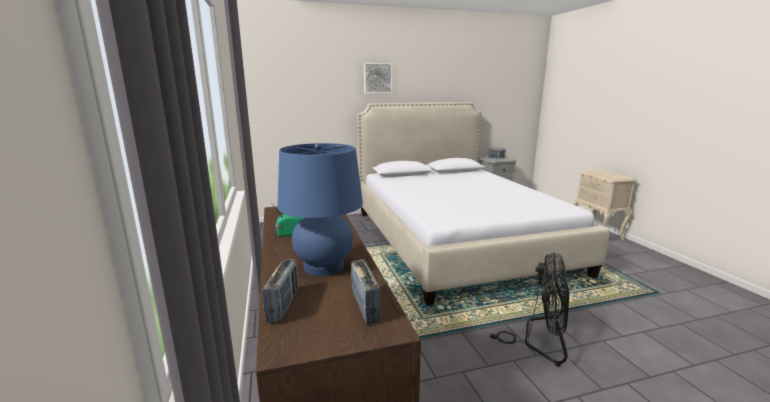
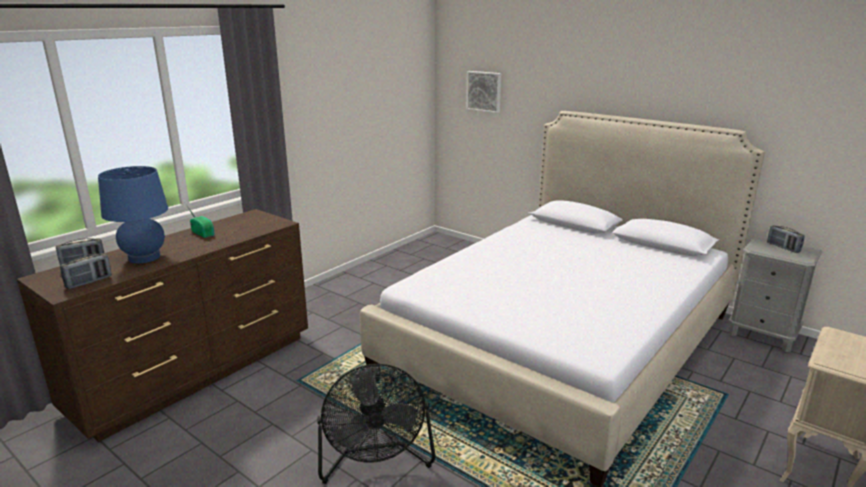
camera: 55 degrees right, 5 degrees up
(377, 78) = (585, 74): picture -> picture (484, 91)

